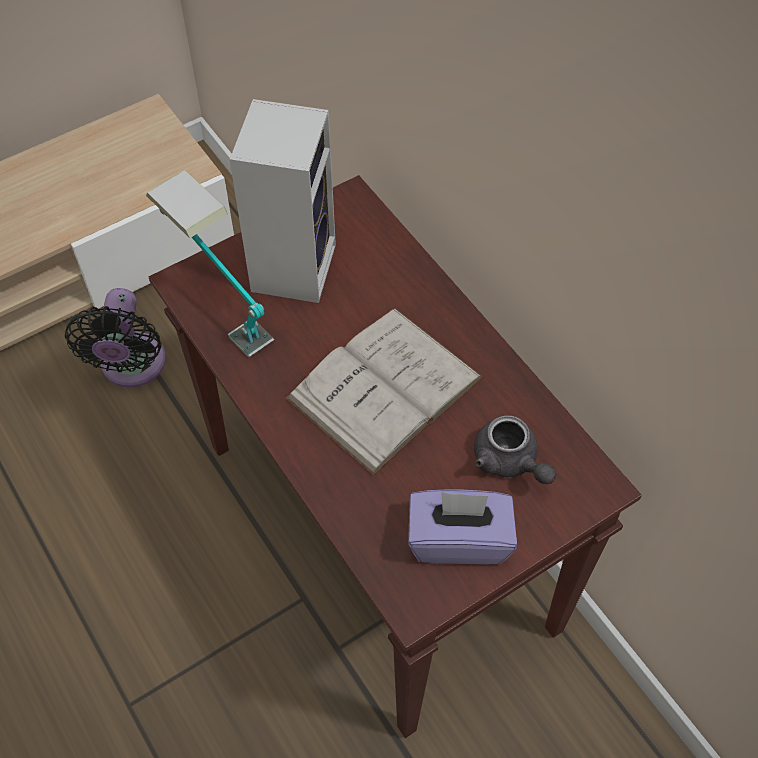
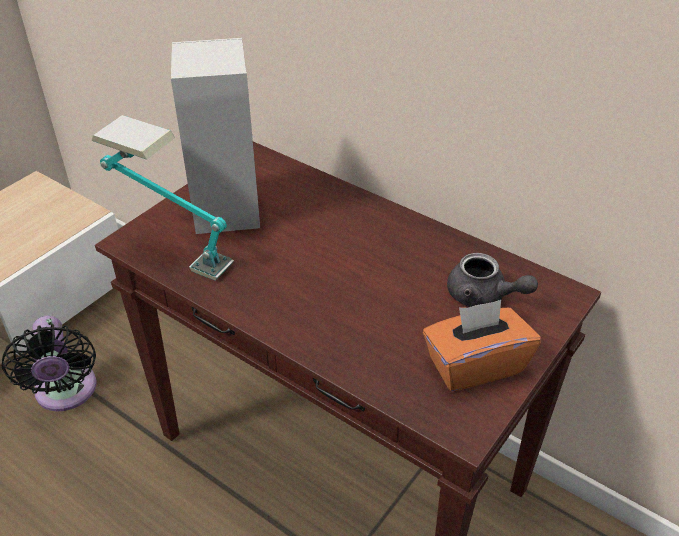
camera: 20 degrees left, 15 degrees down
(385, 388) = (348, 272): white book -> none
(459, 539) = (474, 365): purple tissue box -> orange tissue box

